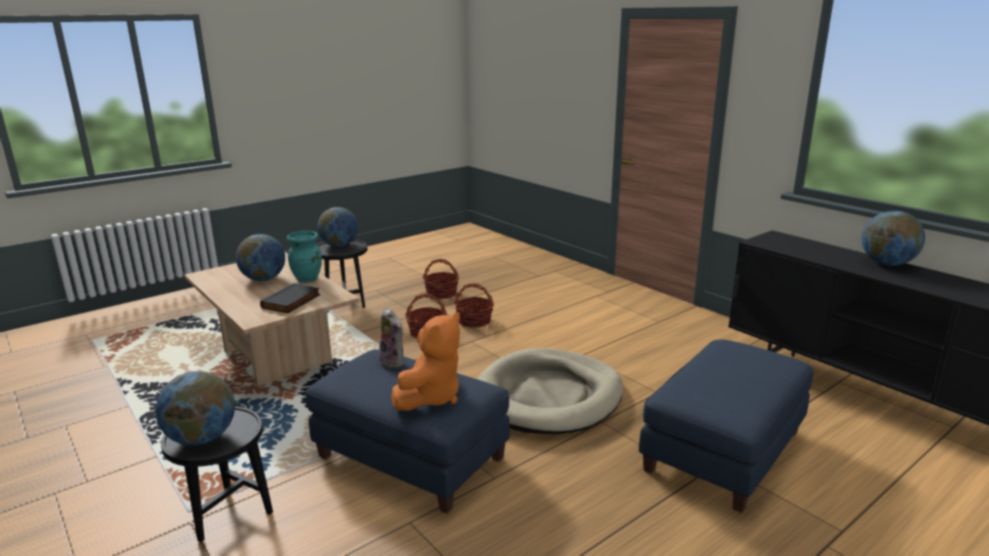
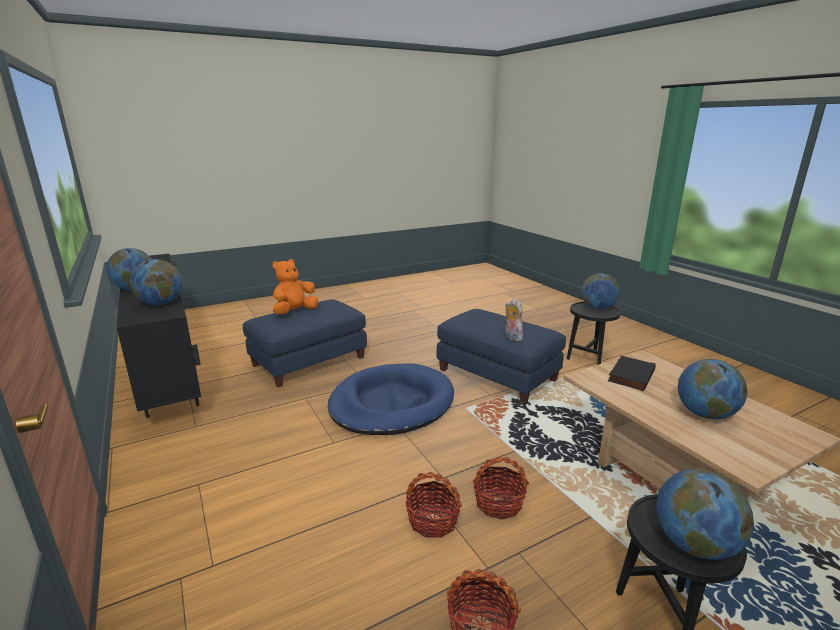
camera: 170 degrees left, 0 degrees up
(307, 279) = (646, 409): turquoise vase -> none
(431, 397) = (484, 318): orange plush toy -> orange plush toy (295, 312)
(548, 396) = (391, 403): beige dog bed -> blue dog bed
(799, 250) = (160, 304): none -> globe

